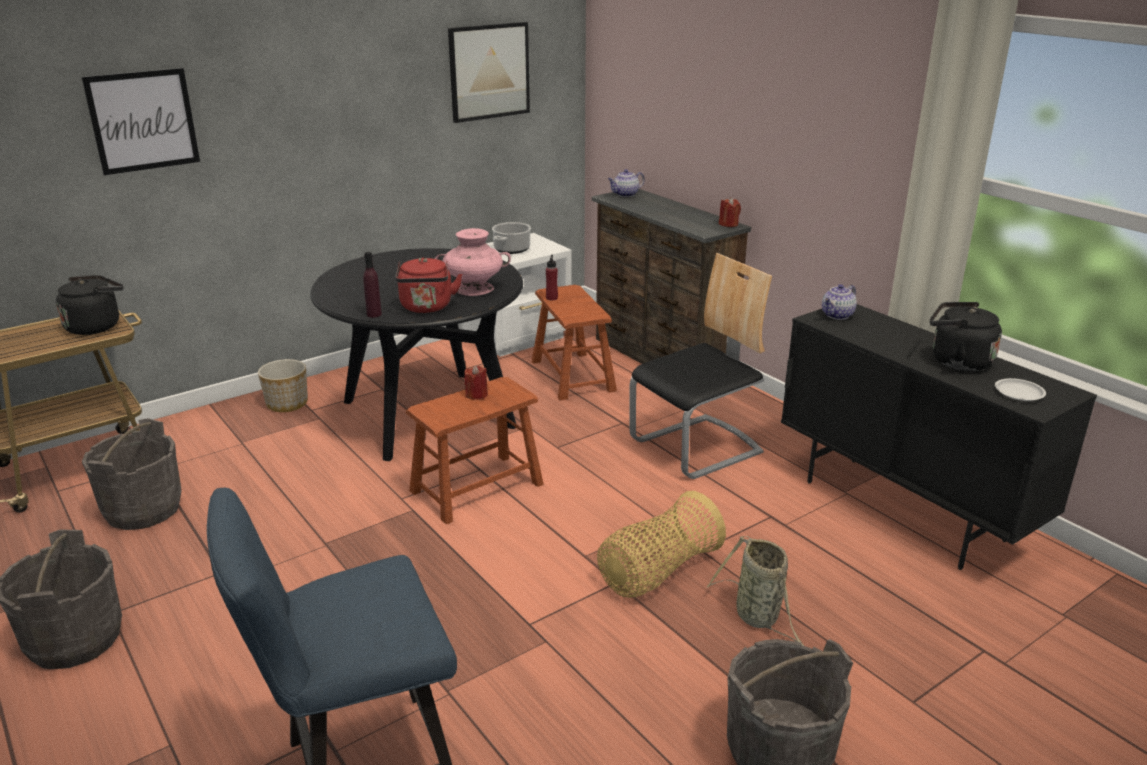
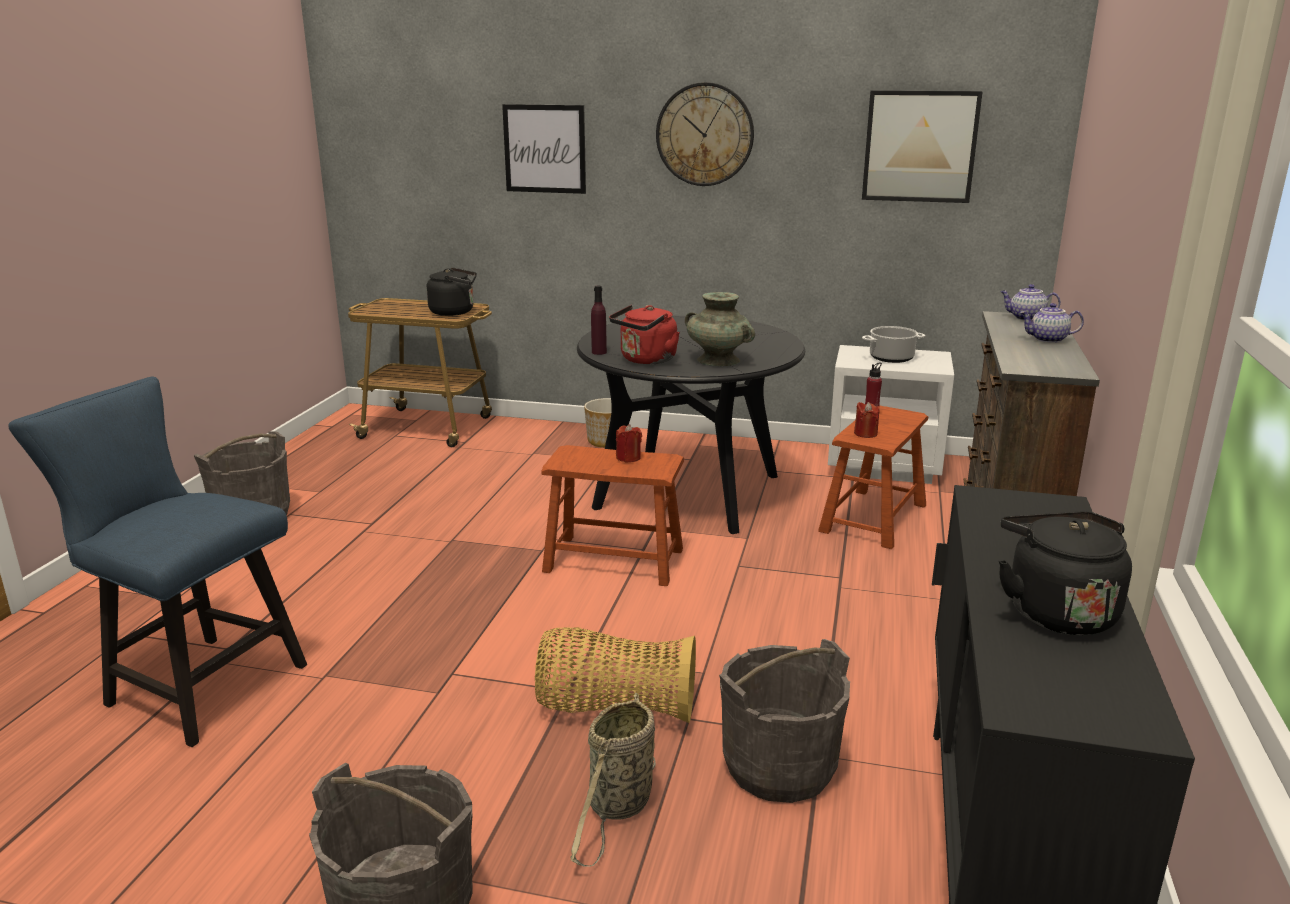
camera: 50 degrees right, 5 degrees down
(143, 509) = (409, 466): grey bucket -> grey bucket (779, 766)
(313, 83) = (705, 134): none -> wall clock
(474, 289) = (718, 360): pink vase -> turquoise vase
(697, 447) = (873, 636): chair -> none
(728, 224) = (1073, 370): red candle -> red candle (865, 434)
(837, 316) = (1022, 504): teapot -> teapot (1048, 340)
(1019, 393) = (1048, 683): white plate -> none

